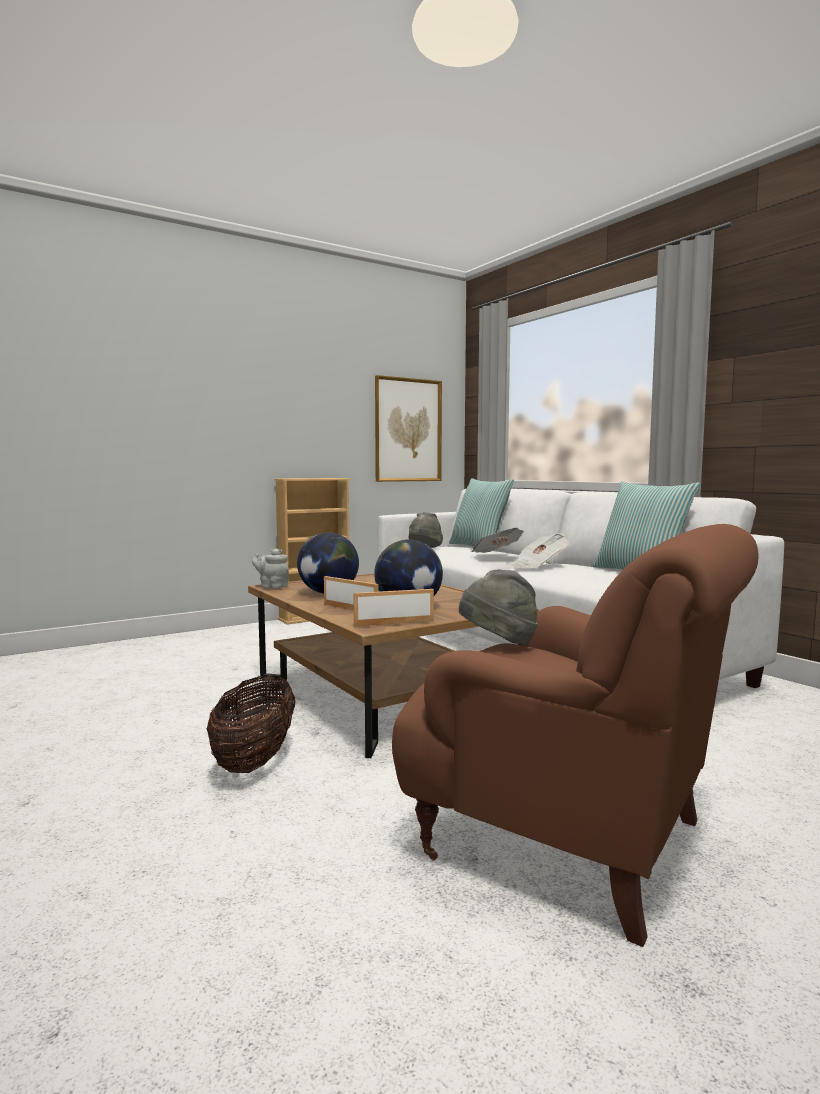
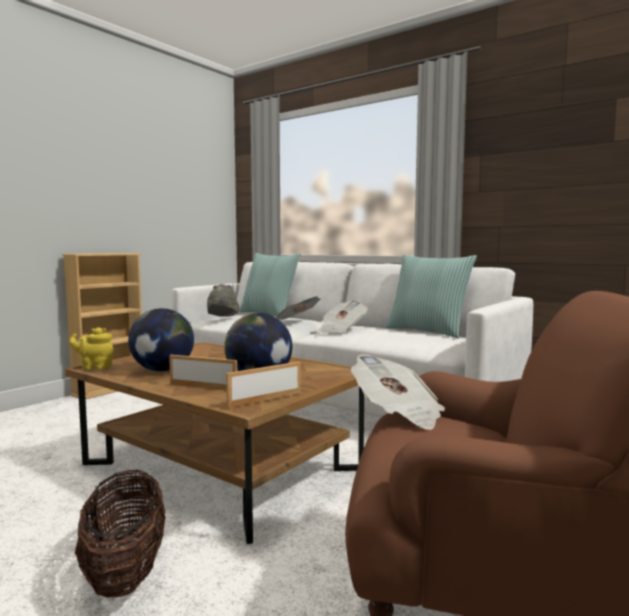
camera: 20 degrees left, 0 degrees up
(272, 586) = (94, 367): grey teapot -> yellow teapot
(408, 430) = (188, 209): picture -> none
(498, 644) = (398, 415): grey hat -> newspaper

